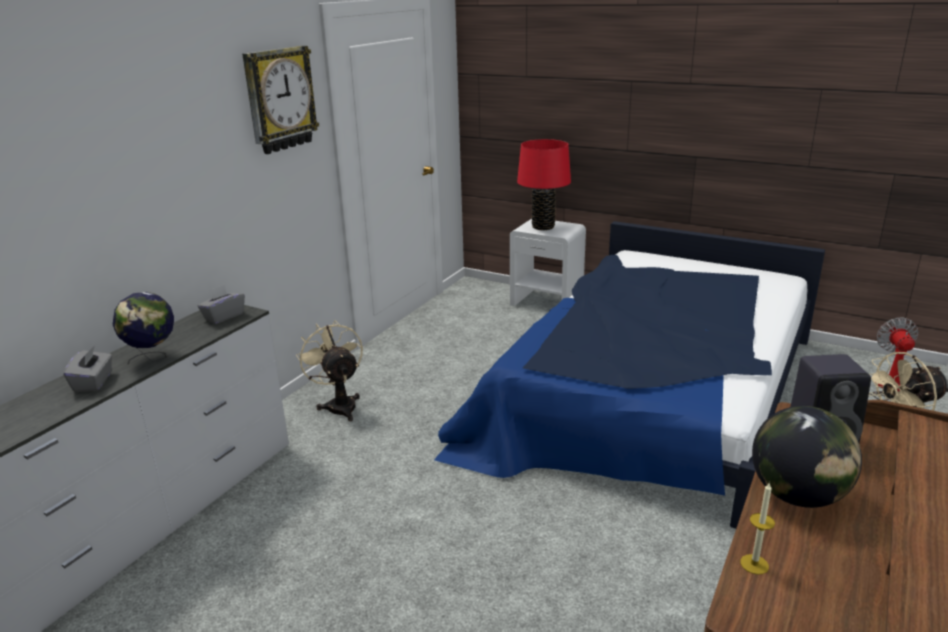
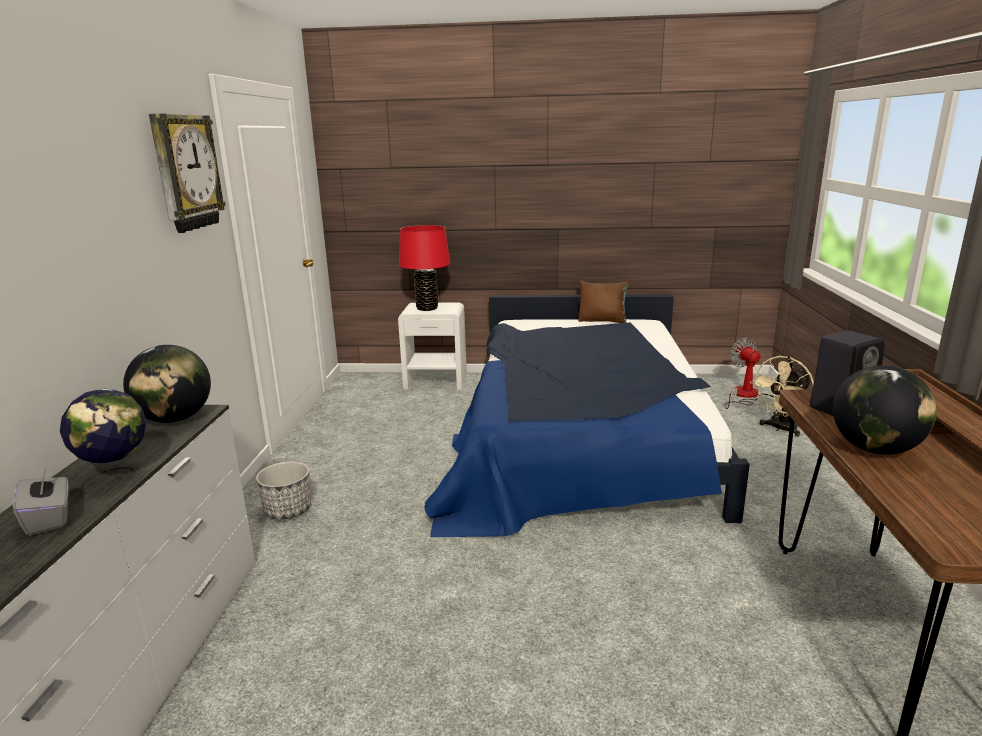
camera: 25 degrees left, 5 degrees down
(223, 316) = (175, 419): grey tissue box -> globe
(339, 405) = (288, 511): beige fan -> planter
(730, 268) = (602, 321): none -> brown pillow
(754, 564) = (911, 505): candle -> none

